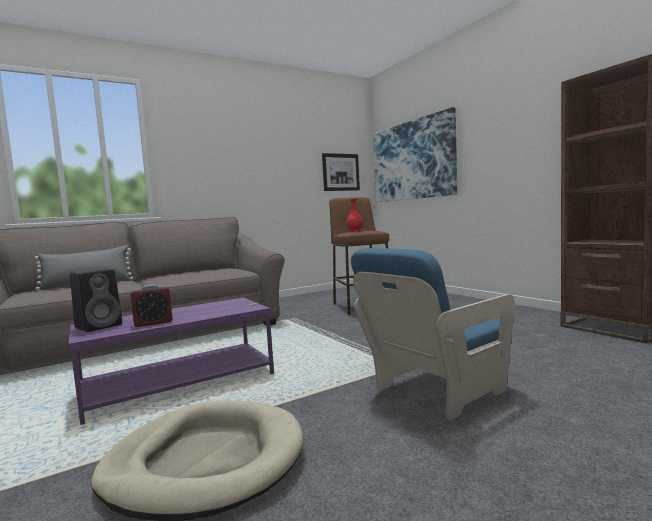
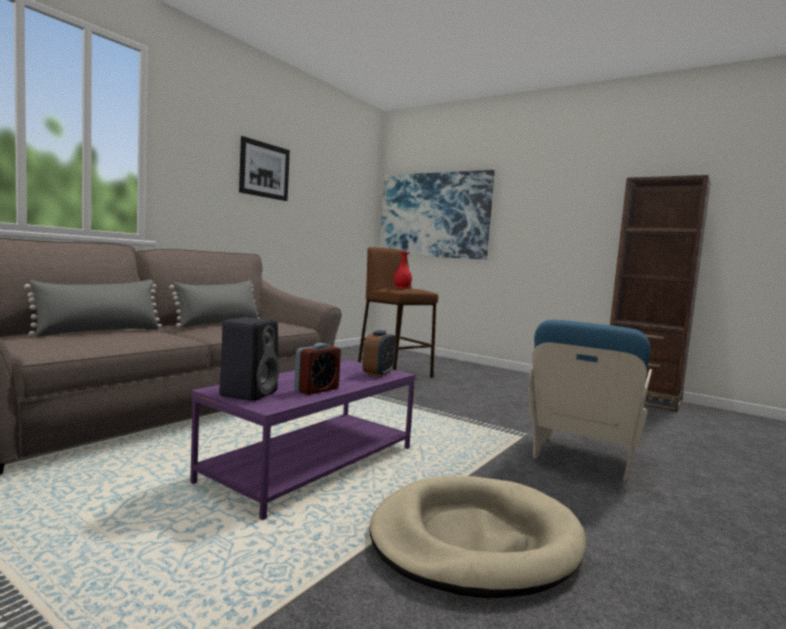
camera: 25 degrees left, 0 degrees up
(185, 273) = (219, 323): none -> grey pillow
(237, 308) = (378, 373): none -> alarm clock
(341, 172) = (349, 213): picture -> picture (264, 170)

